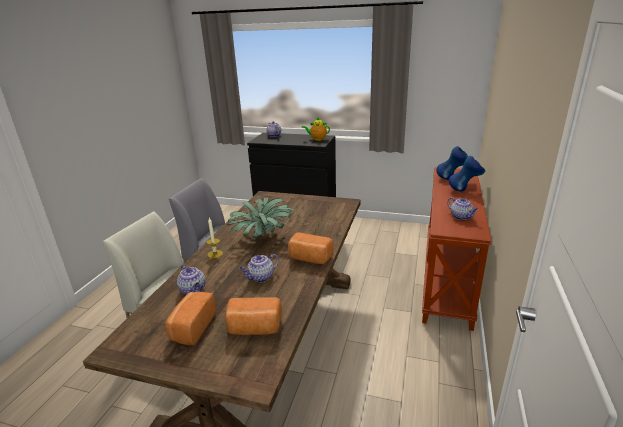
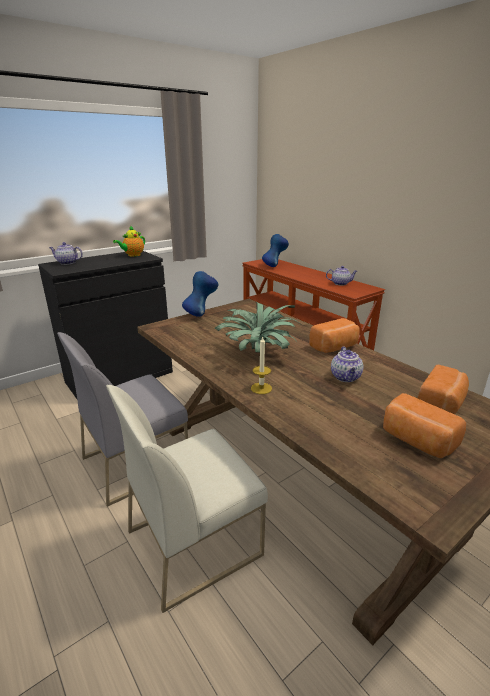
camera: 55 degrees left, 0 degrees up
(193, 290) = (333, 421): teapot -> none
(464, 190) = (300, 270): blue vase -> blue vase (201, 314)

